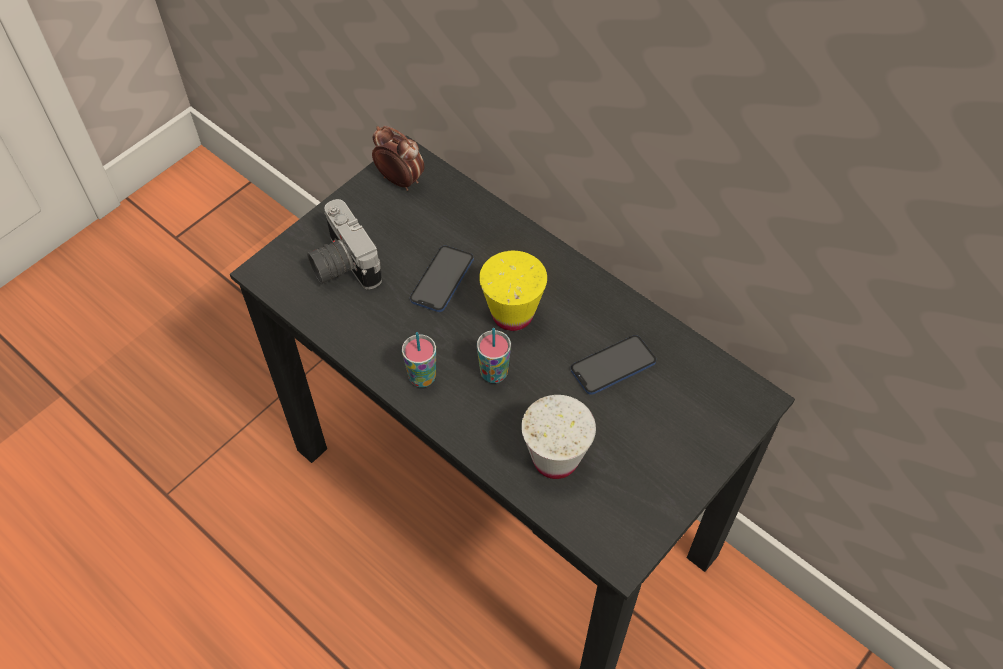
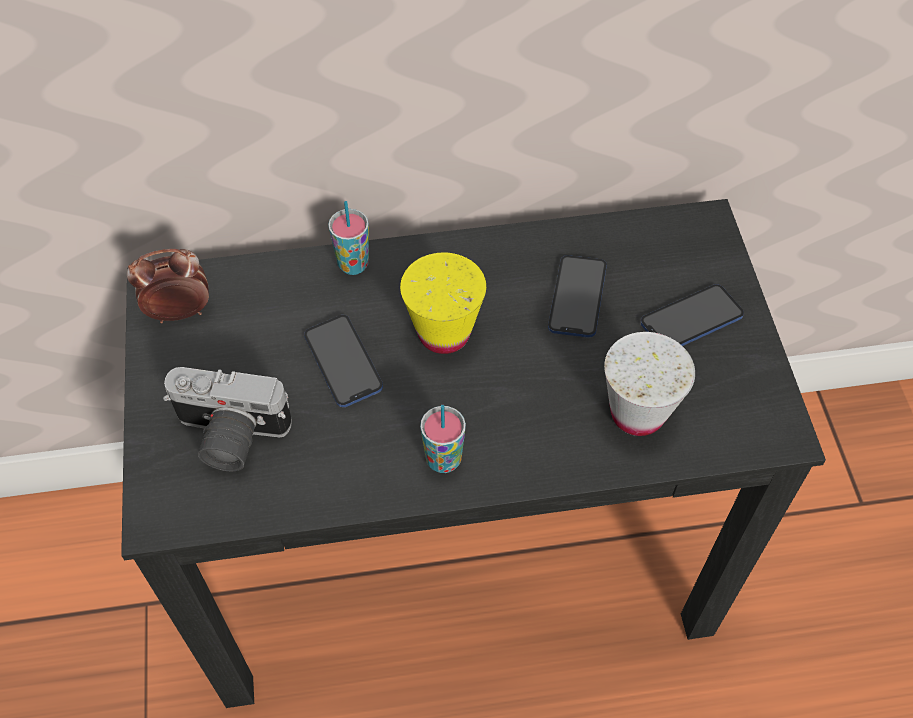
camera: 50 degrees left, 0 degrees up
(494, 373) = (497, 396): cup -> cup (353, 264)
(662, 443) = (691, 320): none -> phone

